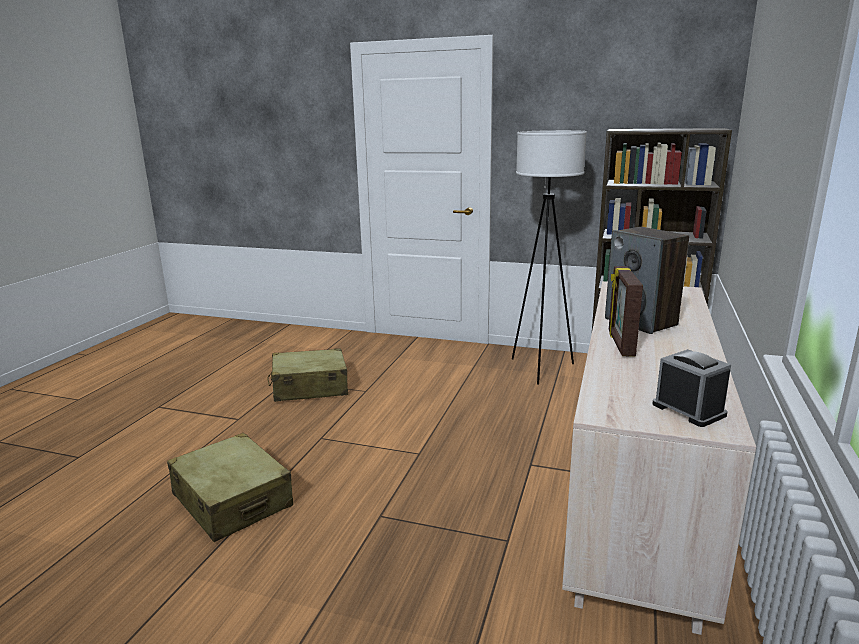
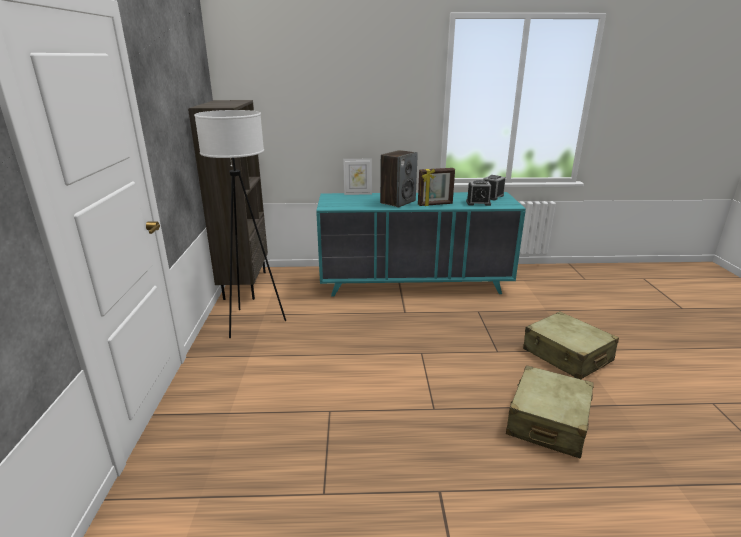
camera: 110 degrees left, 5 degrees up
(309, 387) = (336, 460): beige suitcase -> beige suitcase (567, 355)
(627, 381) = (478, 203): none -> alarm clock
(636, 497) = (414, 284): beige dresser -> turquoise dresser
(700, 305) = (358, 193): none -> picture frame

